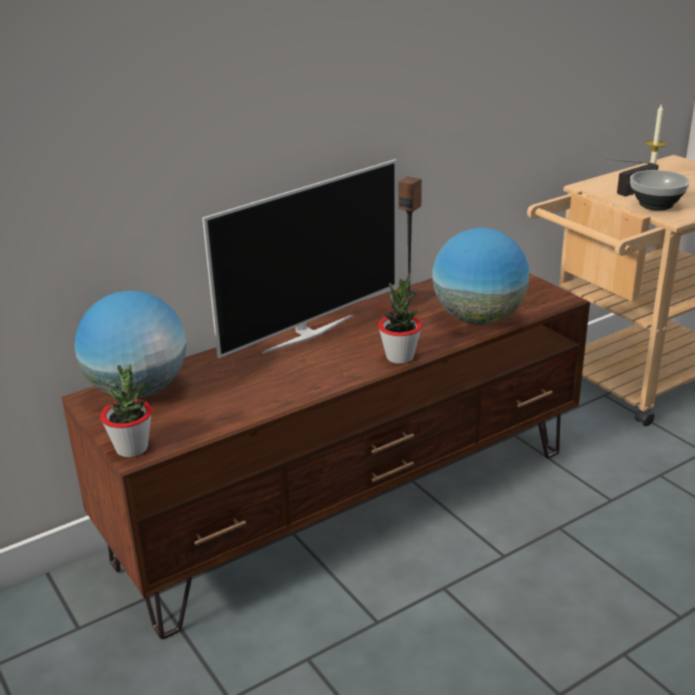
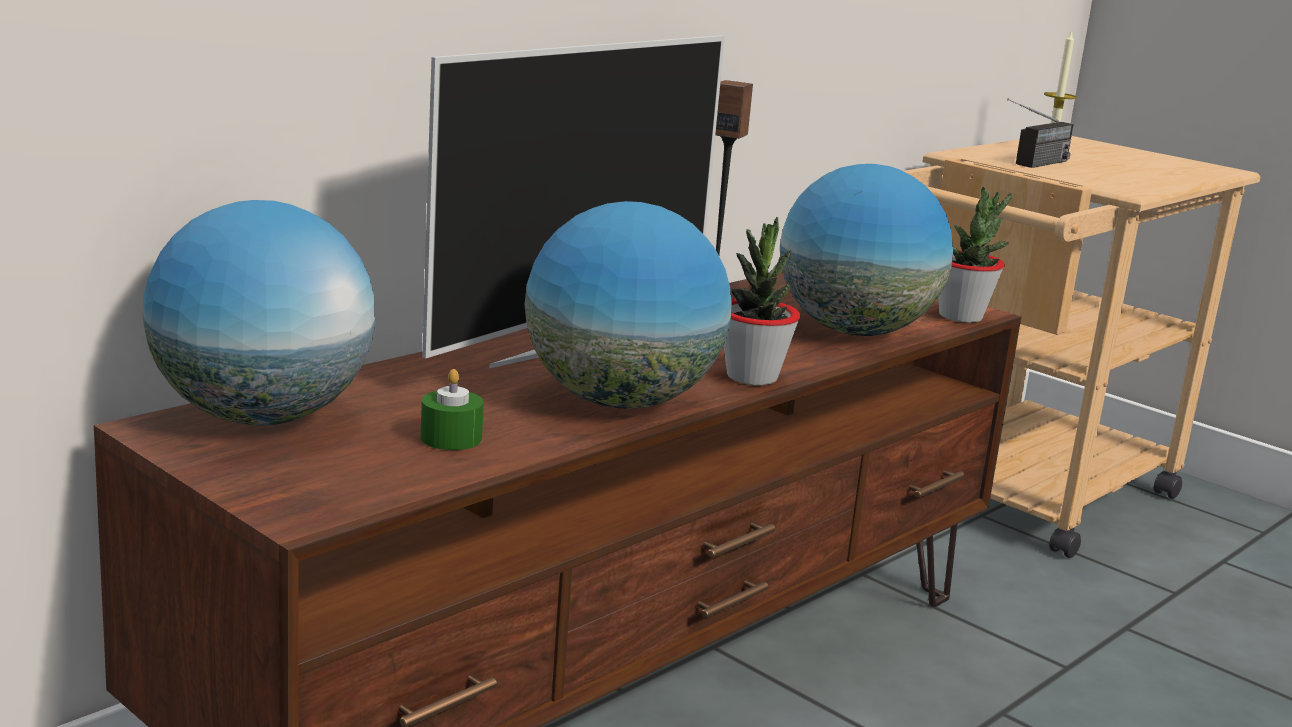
camera: 15 degrees left, 10 degrees down
(132, 448) = (290, 504): potted plant -> potted plant (961, 316)
(223, 404) = (451, 438): none -> green candle
(319, 377) = (620, 401): none -> globe
(655, 205) = (1088, 177): bowl -> none

